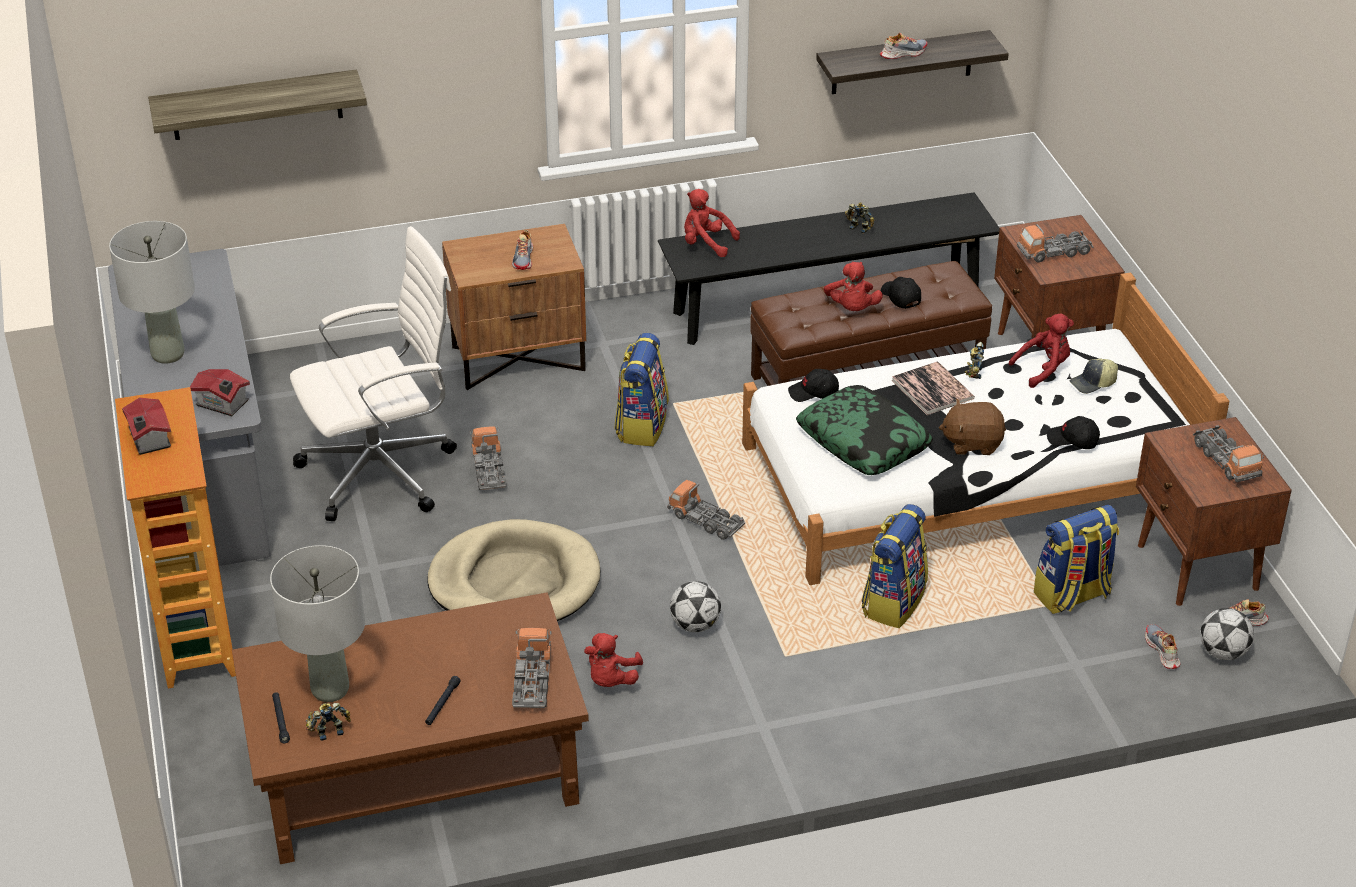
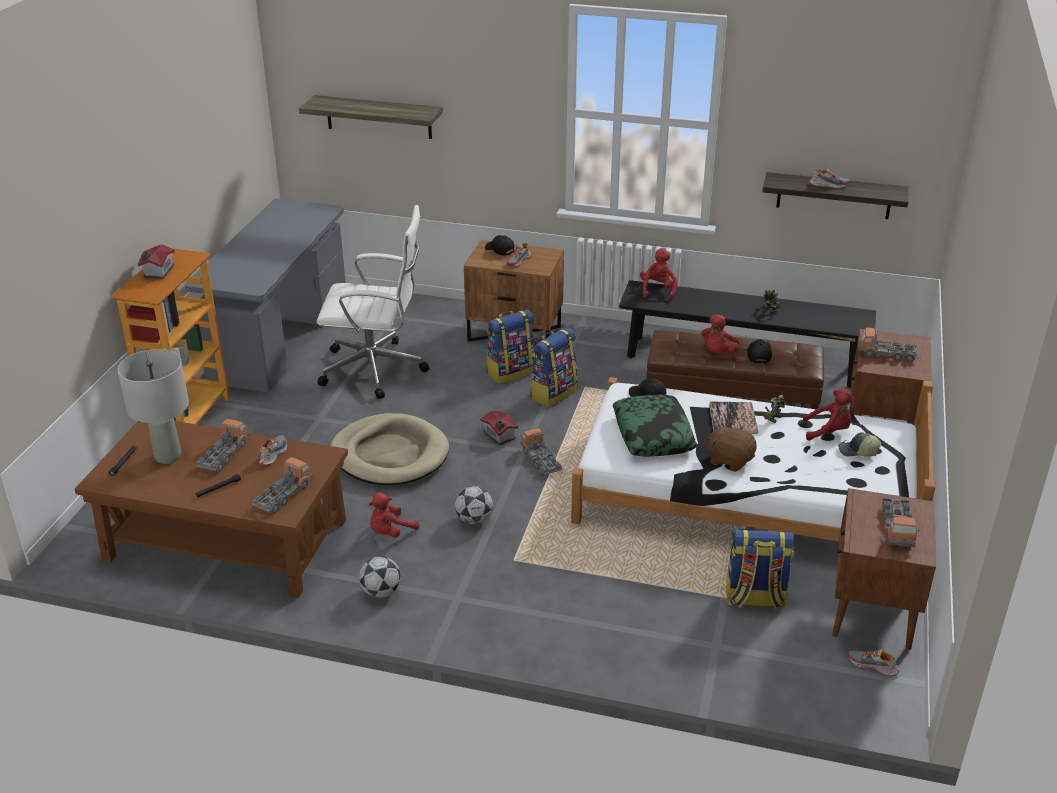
camera: 30 degrees right, 5 degrees down
(167, 355) = (253, 248): grey table lamp -> none
(222, 404) = (252, 280): toy house -> toy house (499, 436)
(329, 731) = (142, 478): toy robot -> none
(489, 470) = (437, 388): toy truck -> toy truck (224, 455)
(706, 244) = (658, 290): red plush toy -> red plush toy turned 45 degrees clockwise
(893, 602) = (619, 554): backpack -> backpack (510, 372)
(1073, 440) = (806, 482): black cap -> black cap (499, 250)
(1162, 651) = (791, 663): shoe -> shoe (273, 454)
(1223, 653) = (841, 683): football -> football (381, 592)

